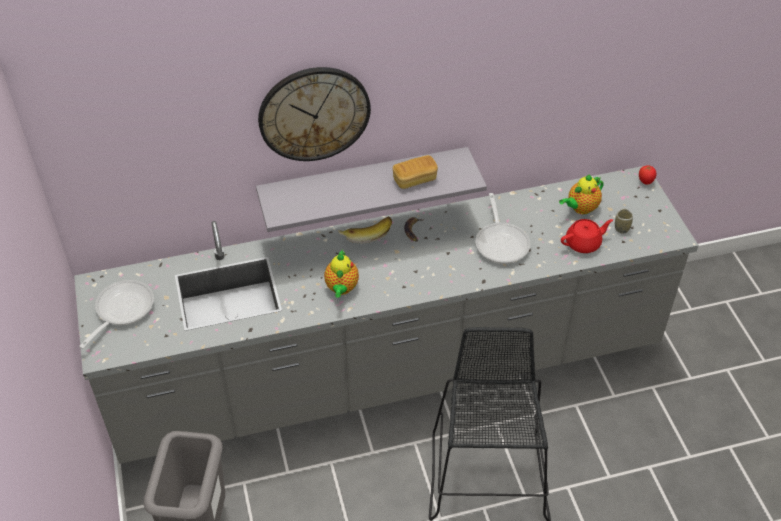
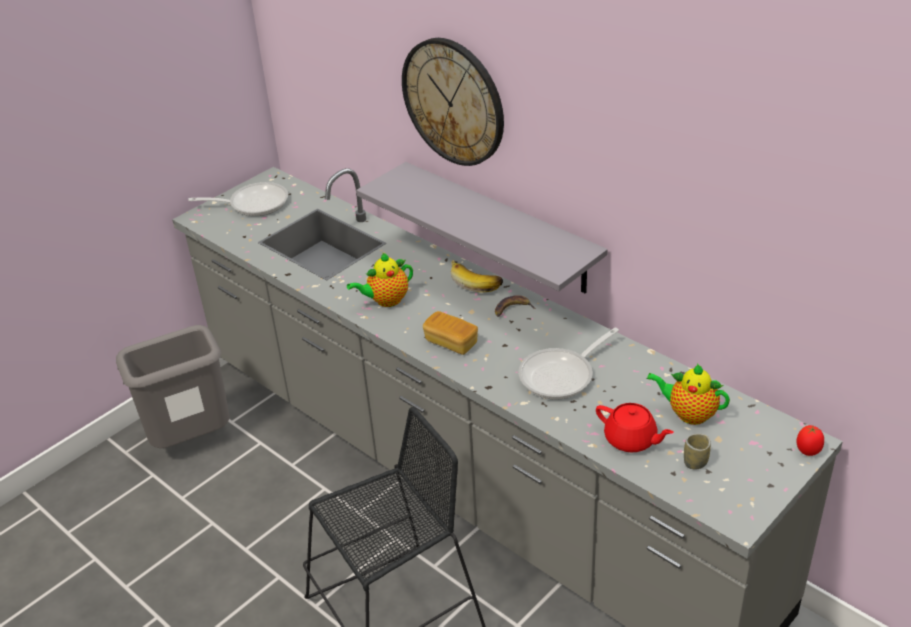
camera: 60 degrees right, 10 degrees down
(414, 179) = (514, 237): bread -> bread (451, 342)

